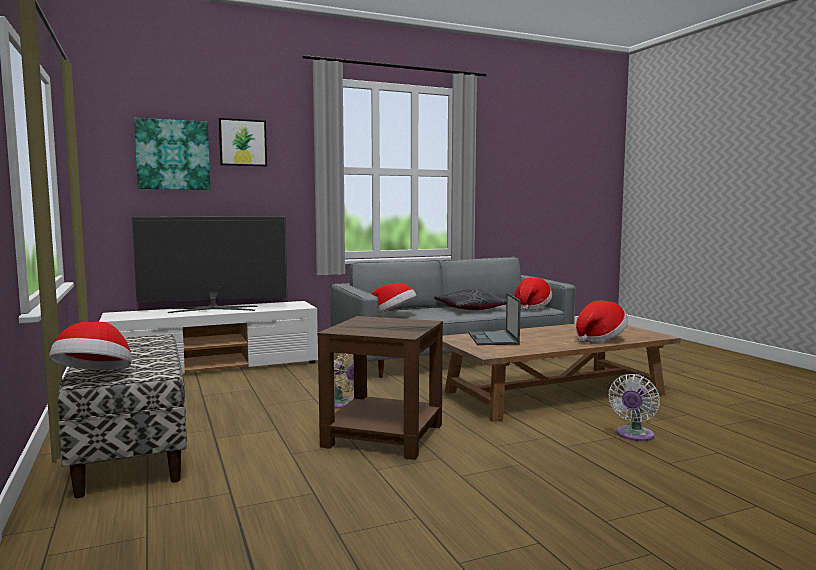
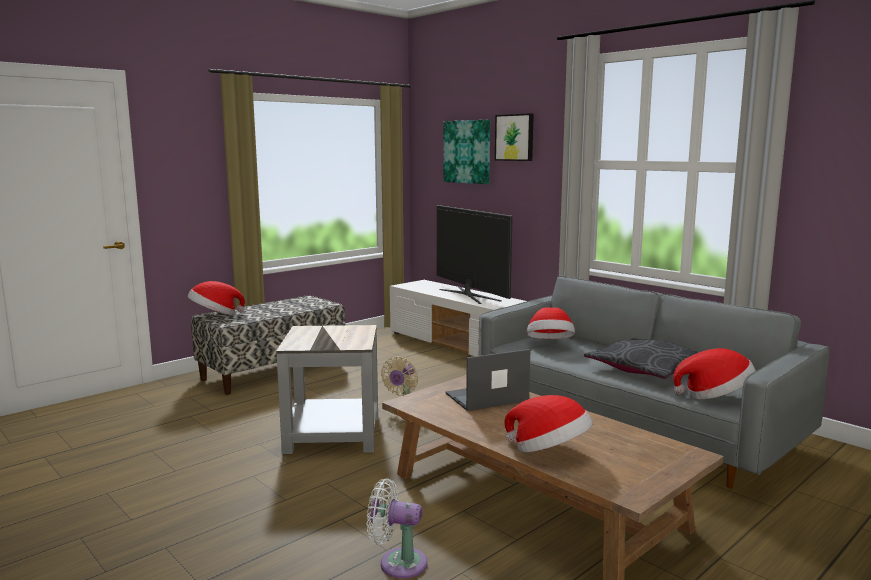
camera: 70 degrees right, 5 degrees up
(385, 435) = (334, 434): brown side table -> grey side table

